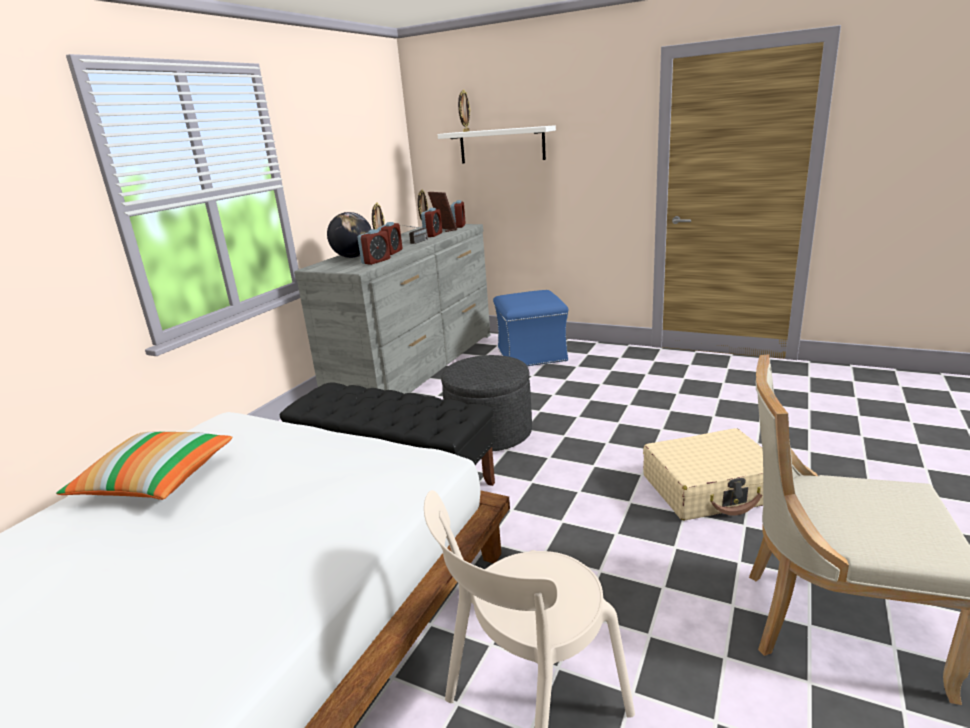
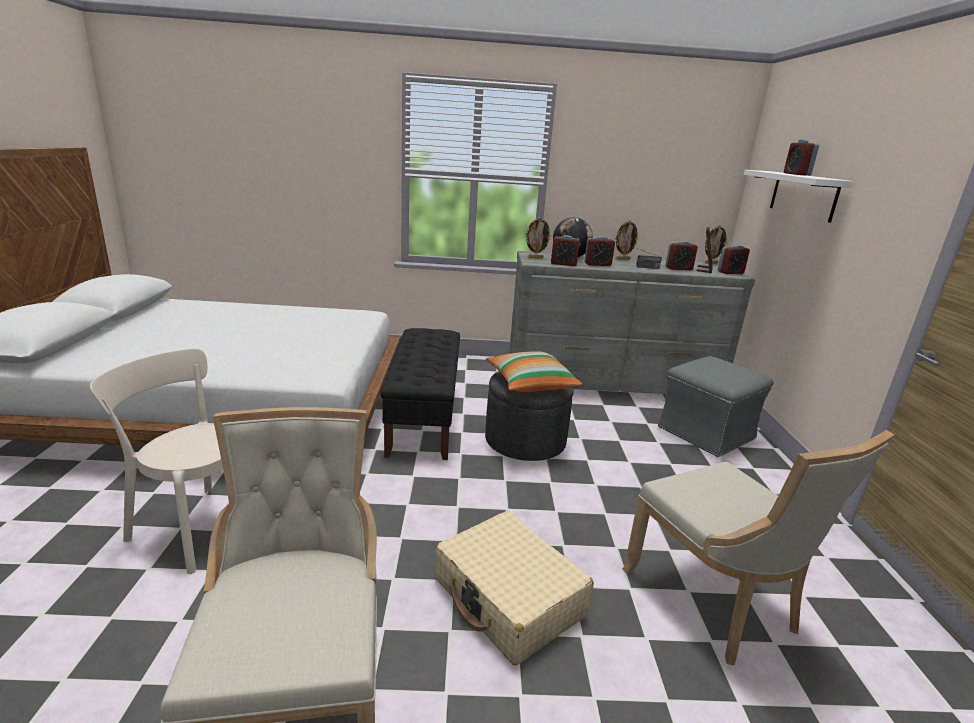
camera: 60 degrees right, 0 degrees up
(156, 481) = (291, 316): pillow -> pillow (530, 383)
(465, 131) = (771, 171): picture frame -> picture frame (535, 257)
(496, 129) = (796, 174): none -> alarm clock
(531, 354) = (706, 433): blue ottoman -> grey ottoman
(726, 410) = (716, 602): none -> beige chair

